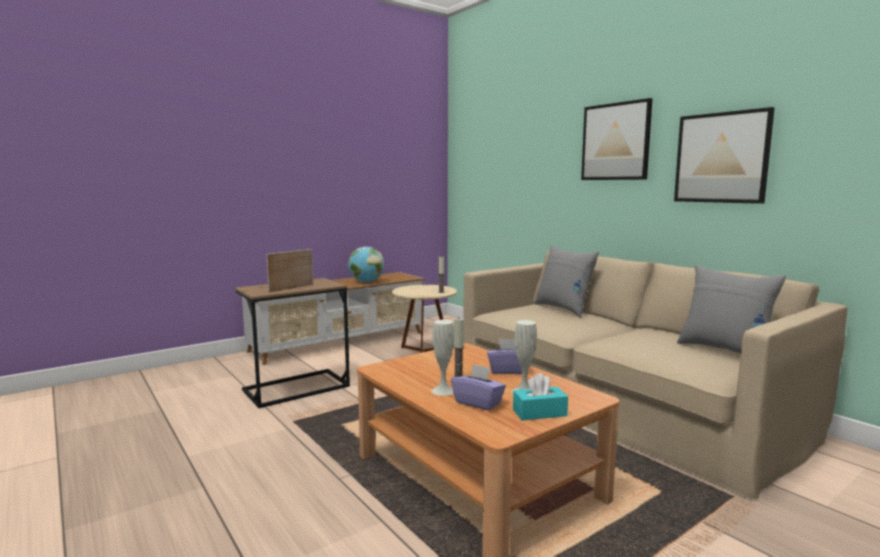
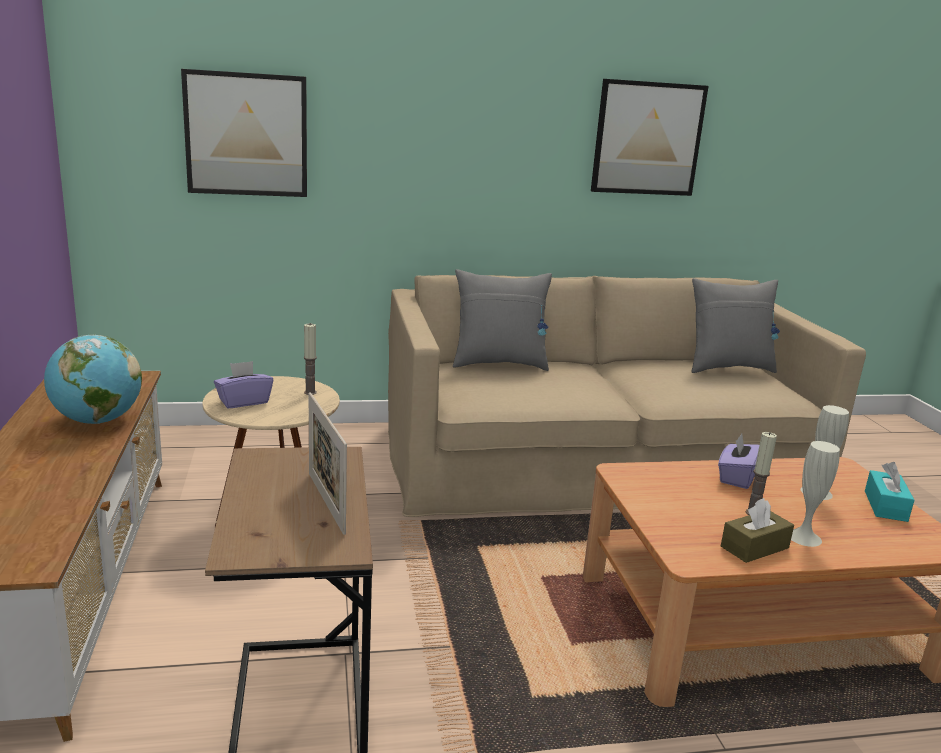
camera: 65 degrees left, 10 degrees up
(411, 380) = (754, 547): none -> brown tissue box
(478, 403) = (851, 528): purple tissue box -> purple tissue box (244, 401)
(615, 142) = (502, 99): picture -> picture (246, 134)

